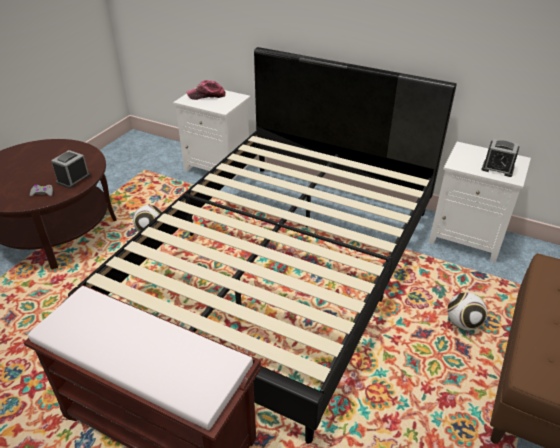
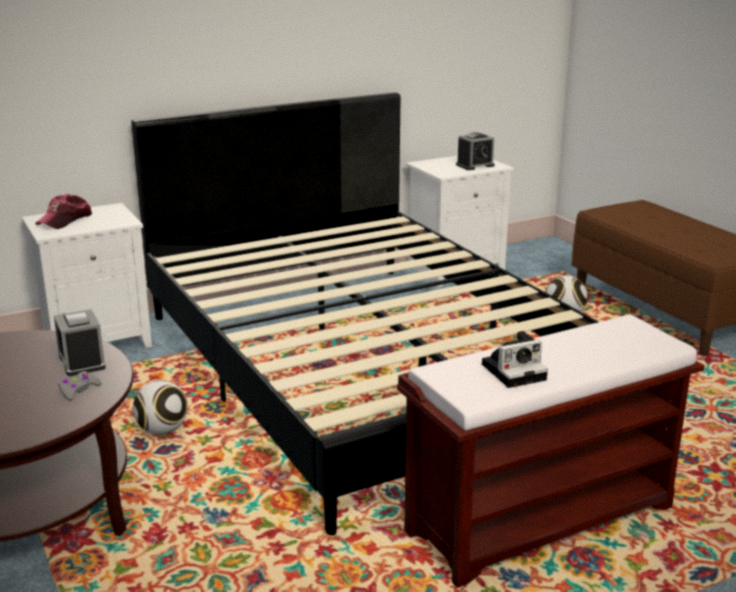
camera: 55 degrees left, 15 degrees down
(101, 332) = (515, 371): none -> camera

